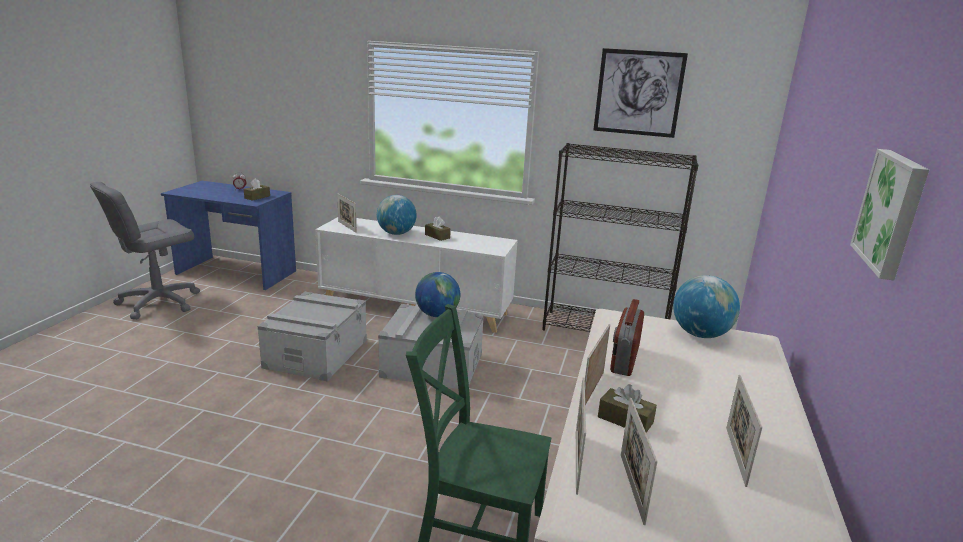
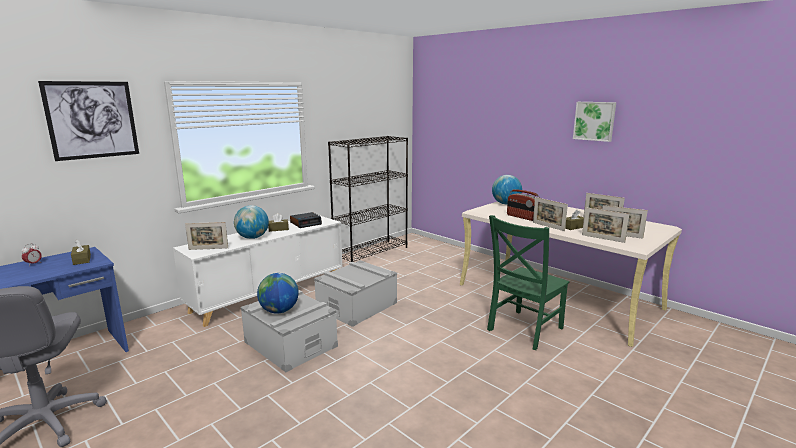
camera: 60 degrees left, 5 degrees down
(437, 315) = (345, 271): globe -> globe (279, 311)
(474, 242) = (306, 223): none -> alarm clock
(638, 93) = (356, 104): picture -> picture (92, 120)

